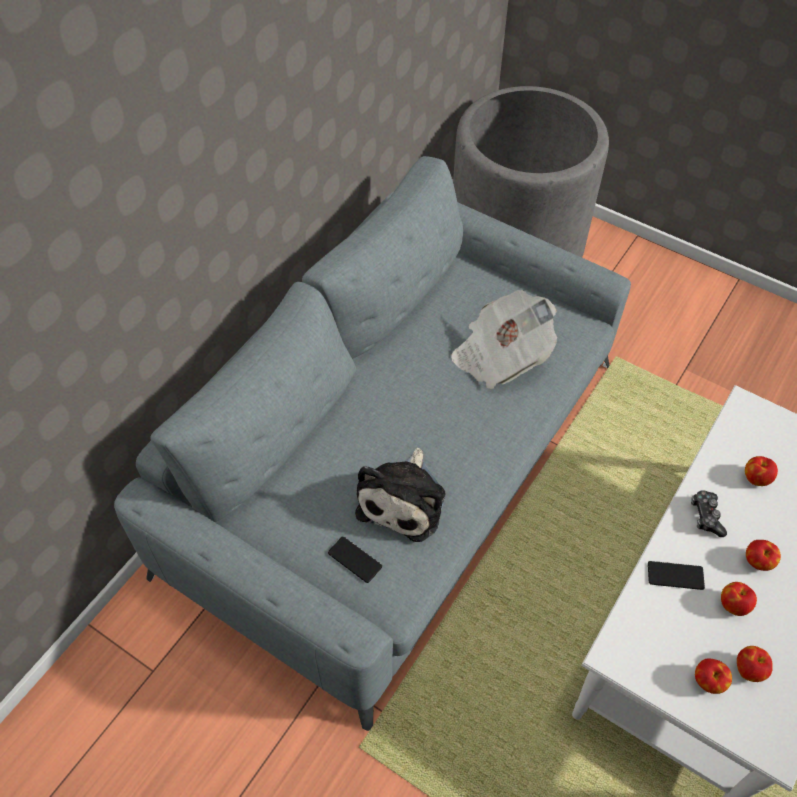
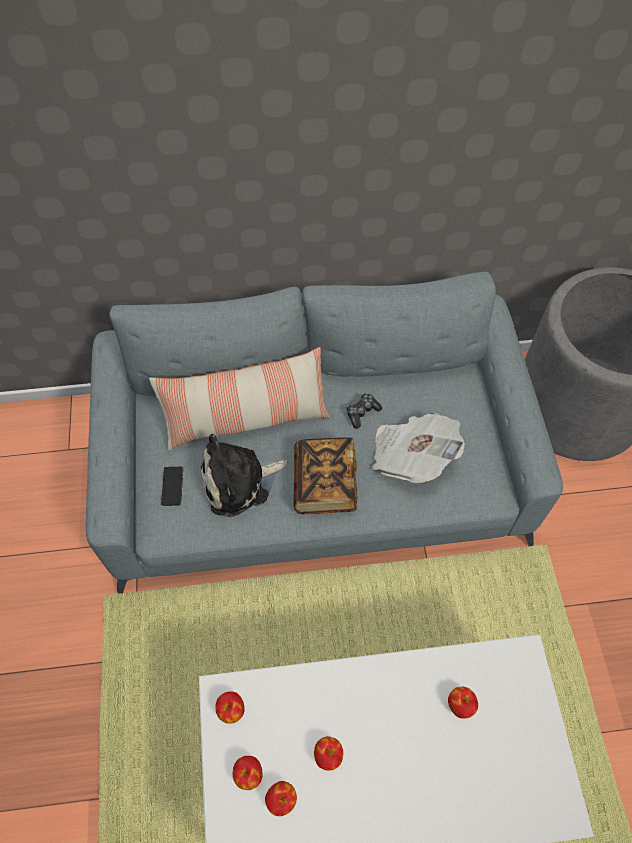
camera: 50 degrees right, 5 degrees up
(341, 449) = (246, 418): none -> pillow
(469, 435) = (325, 484): none -> book
(675, 575) = (318, 696): phone -> none
(706, 516) = (390, 687): game controller -> game controller (362, 412)
(757, 562) = (381, 751): apple -> apple (231, 710)

